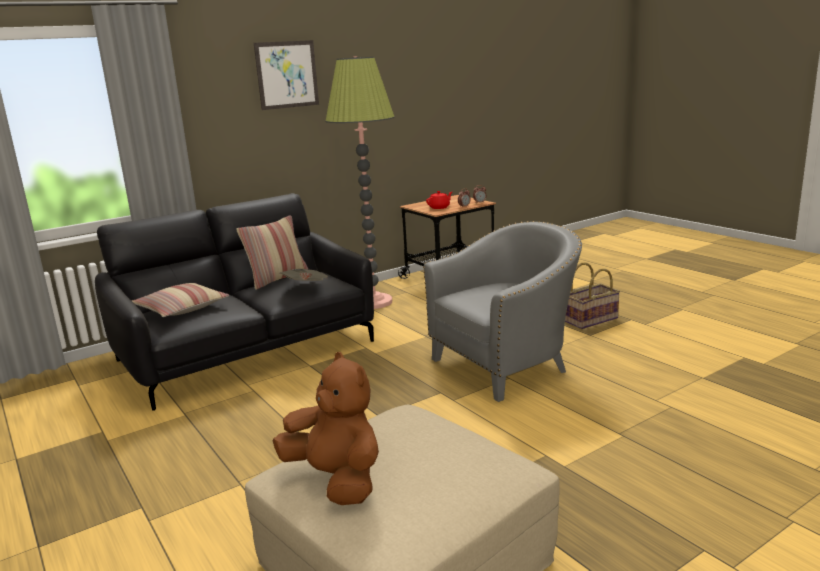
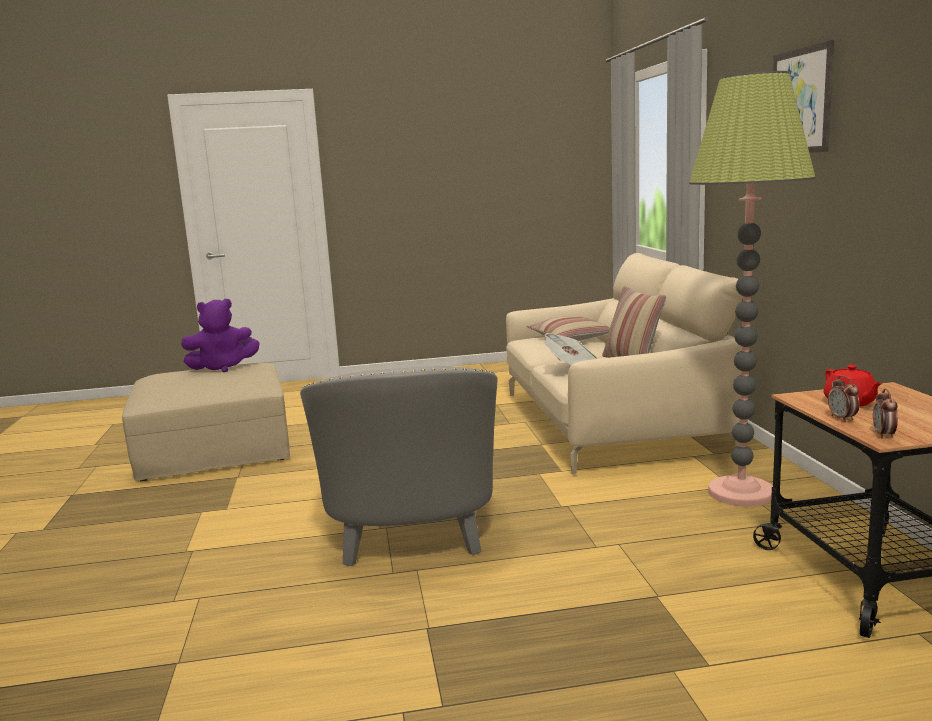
camera: 115 degrees right, 5 degrees down
(246, 351) = (610, 423): black sofa -> beige sofa
(336, 479) = (222, 368): brown plush toy -> purple plush toy
(590, 319) = (491, 655): basket -> none

